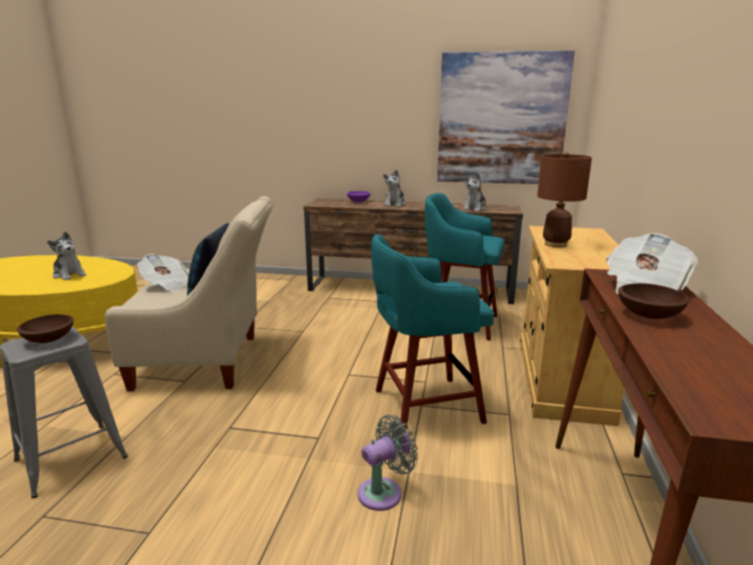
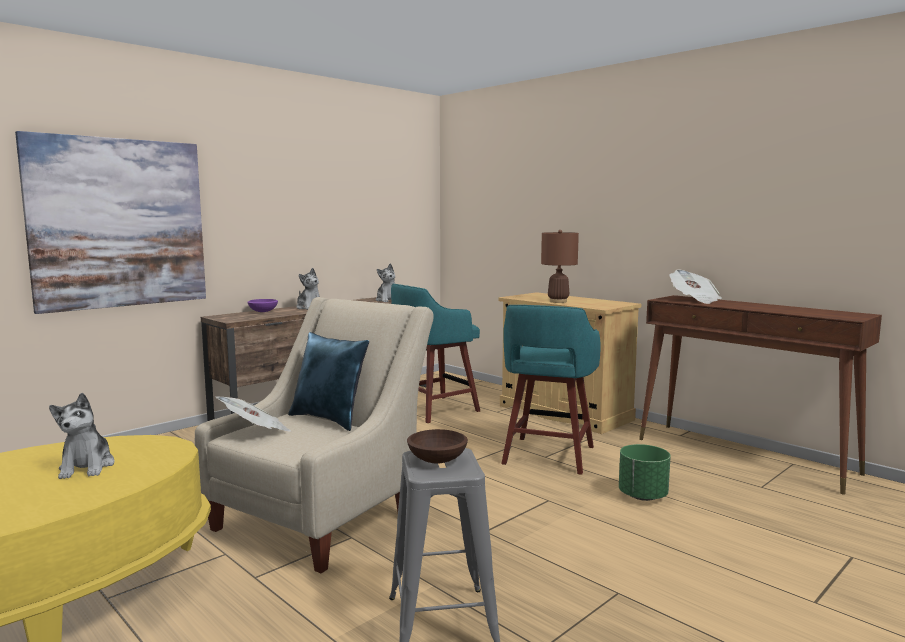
camera: 55 degrees left, 10 degrees down
(69, 275) = (87, 467): plush toy -> plush toy turned 90 degrees clockwise
(384, 492) = (642, 496): grey fan -> green planter
(501, 119) = (381, 213): picture -> picture (119, 223)
(649, 314) = (735, 305): brown bowl -> none

